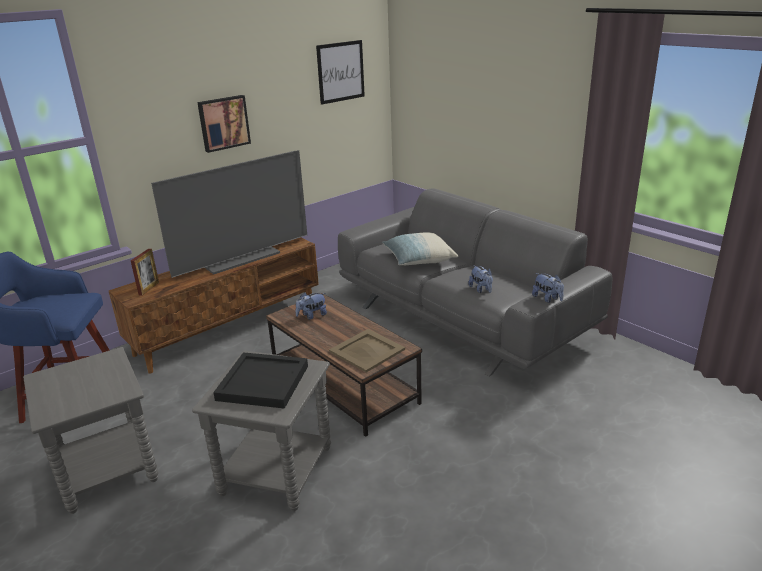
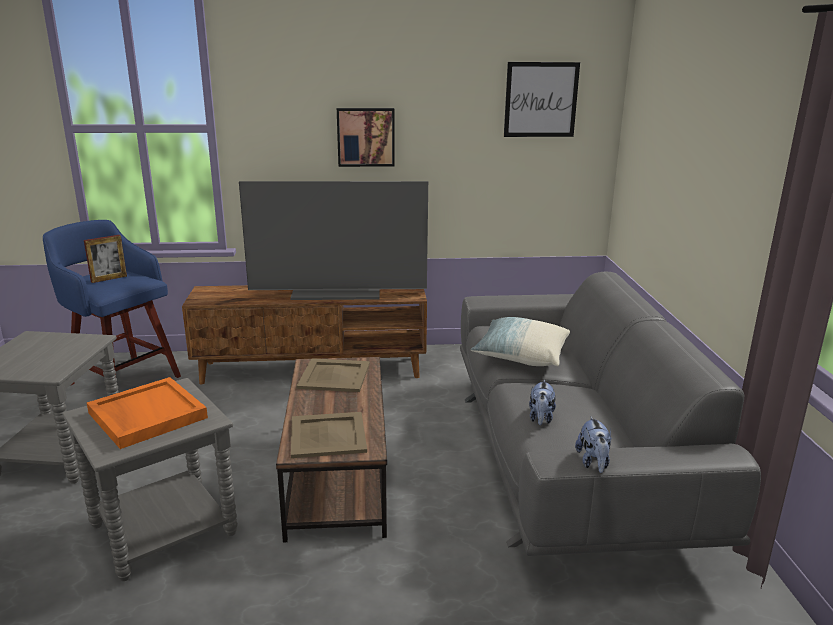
camera: 35 degrees right, 5 degrees down
(149, 288) = (223, 295): picture frame -> picture frame (109, 279)
(262, 383) = (146, 415): black tray -> orange tray
(312, 316) = (333, 376): plush toy -> beige tray

